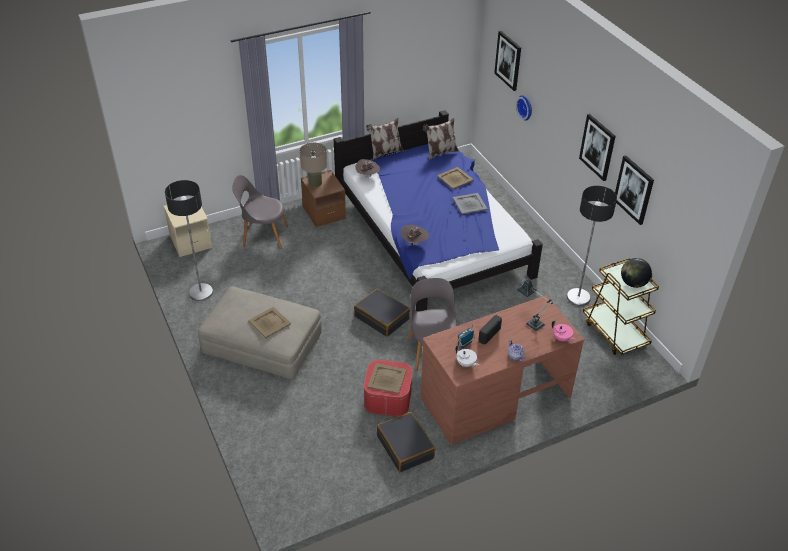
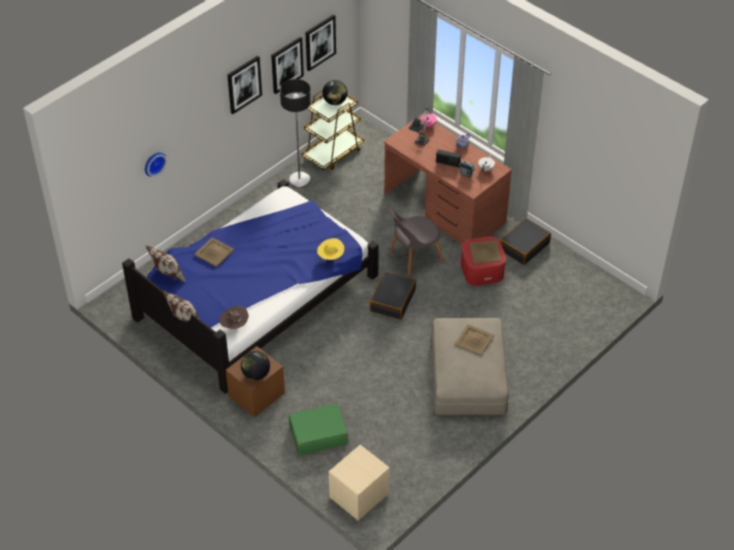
camera: 110 degrees left, 5 degrees up
(201, 292) = (430, 450): floor lamp -> none
(263, 235) = (318, 434): grey chair -> green suitcase
(315, 183) = (256, 374): beige table lamp -> globe
(414, 242) = (330, 257): brown hat -> yellow hat
(469, 203) = (253, 232): grey tray -> none
(508, 60) = (116, 158): picture -> picture (320, 42)

